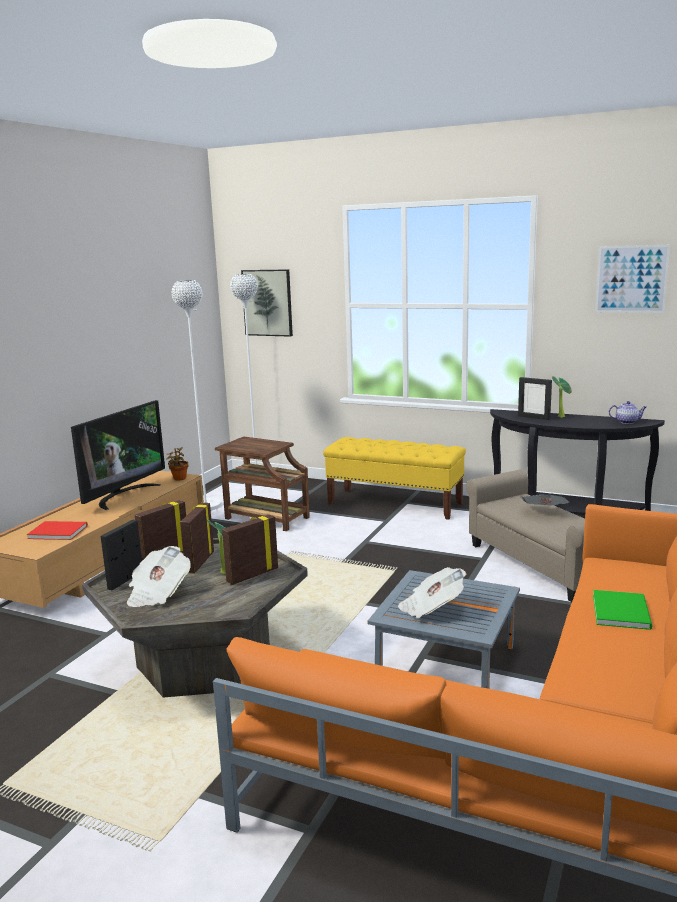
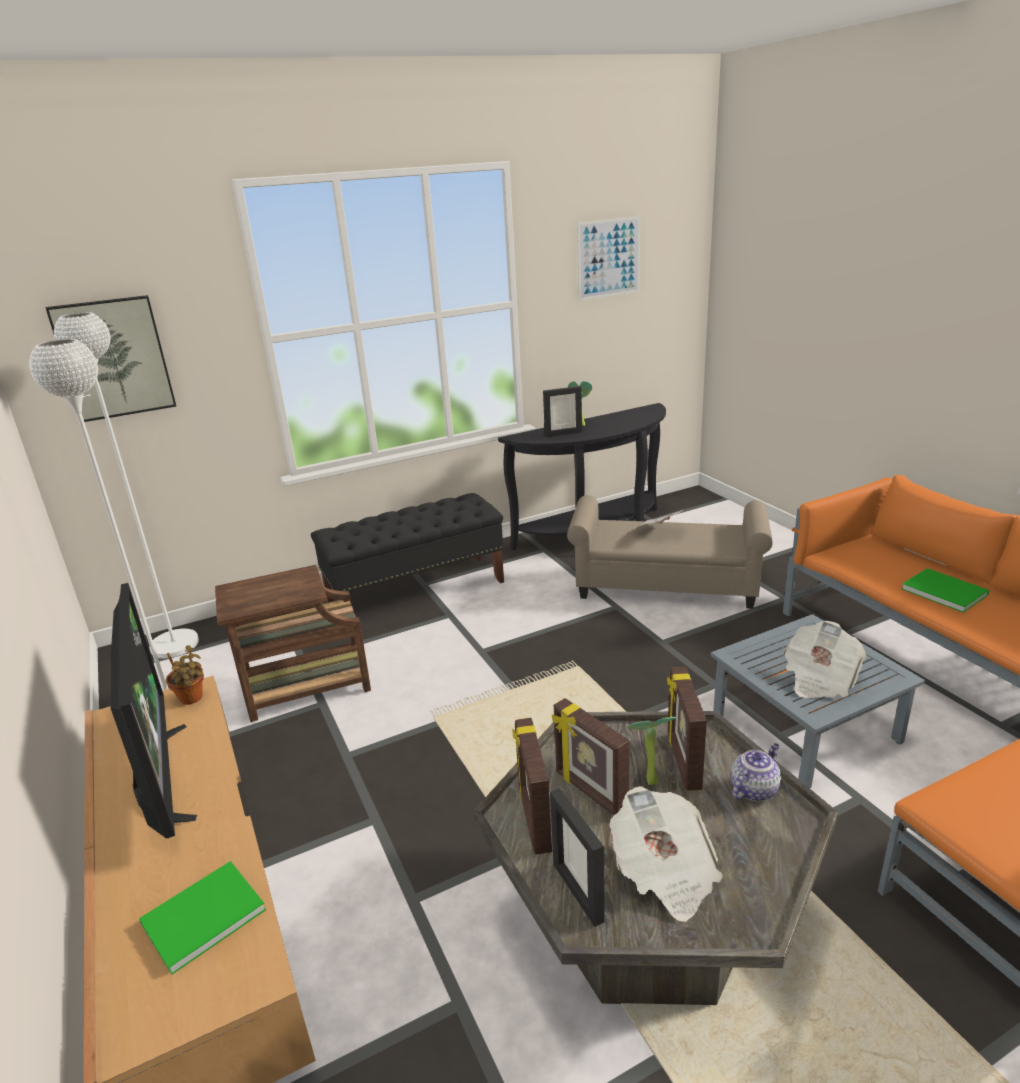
camera: 50 degrees left, 10 degrees up
(57, 531) = (199, 917): red book -> green book
(395, 503) = (416, 591): yellow bench -> black bench
(627, 422) = (642, 413): teapot -> teapot (754, 788)

